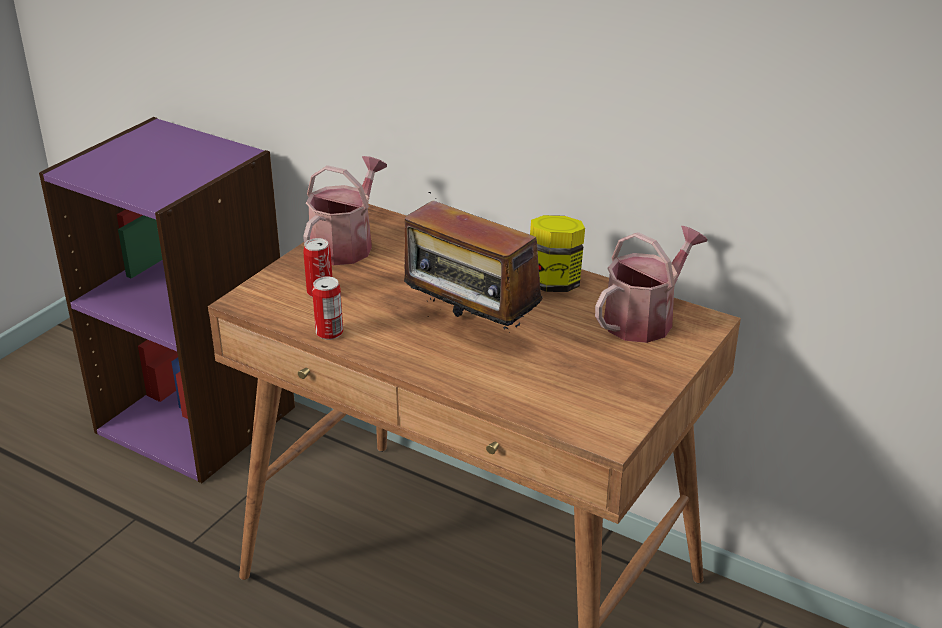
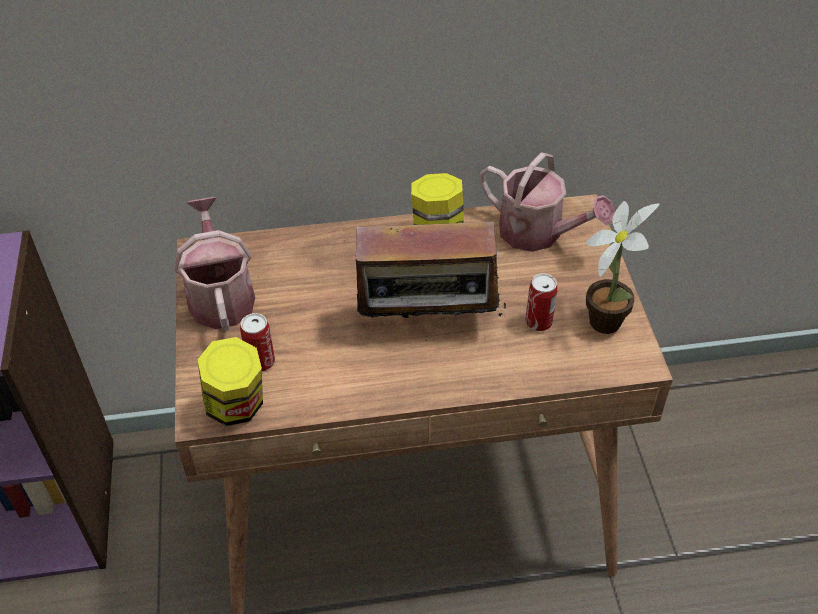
camera: 40 degrees left, 15 degrees up
(270, 307) = (236, 406): none -> jar
(329, 333) = (322, 400): can -> can (538, 322)
(623, 397) = (606, 318): none -> potted plant
(645, 319) = (538, 234): watering can -> watering can turned 120 degrees clockwise

